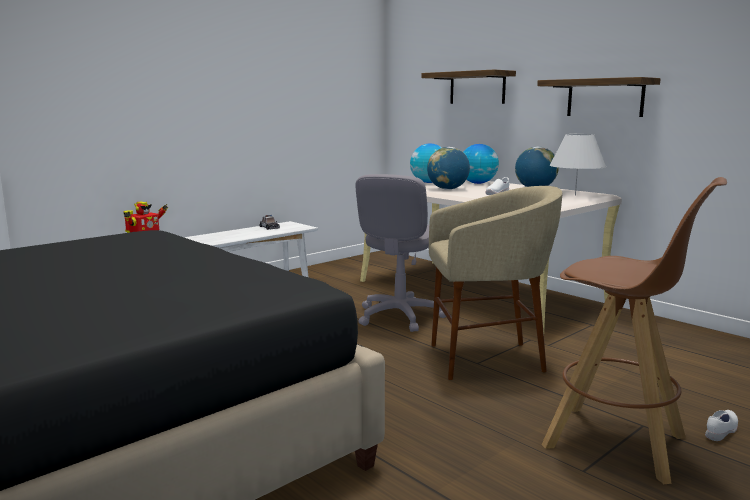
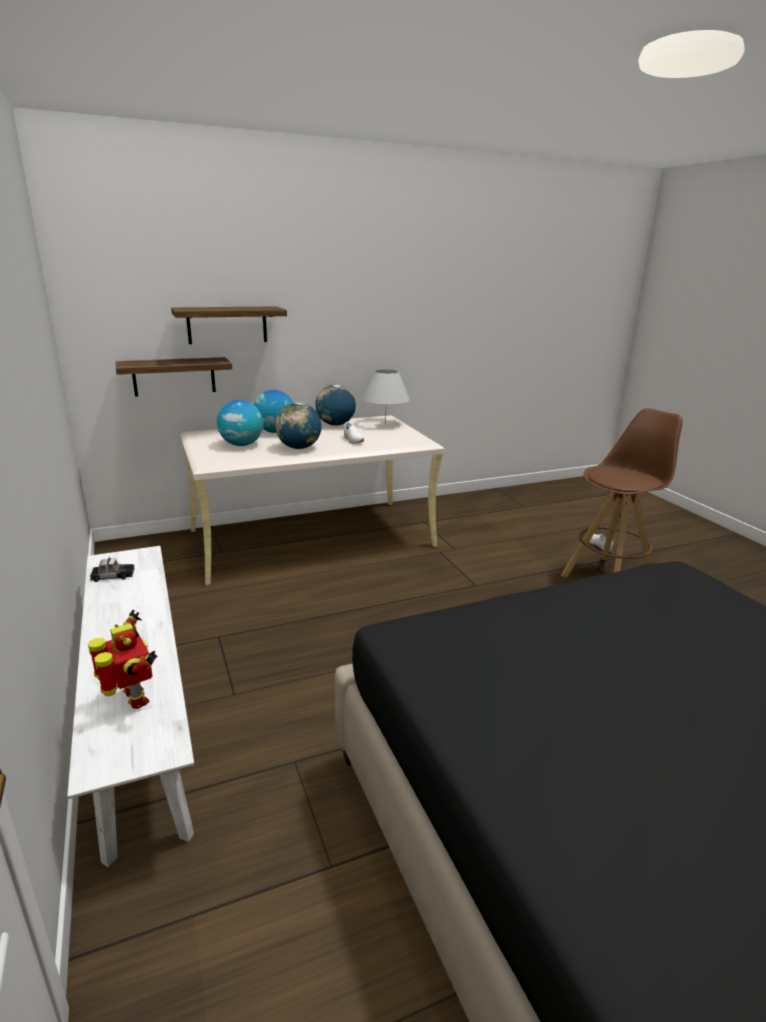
camera: 70 degrees left, 10 degrees up
(399, 316) = (344, 590): grey office chair -> none
(487, 359) = (470, 579): beige stool -> none
(605, 98) = (372, 333): shelf -> shelf (174, 376)

